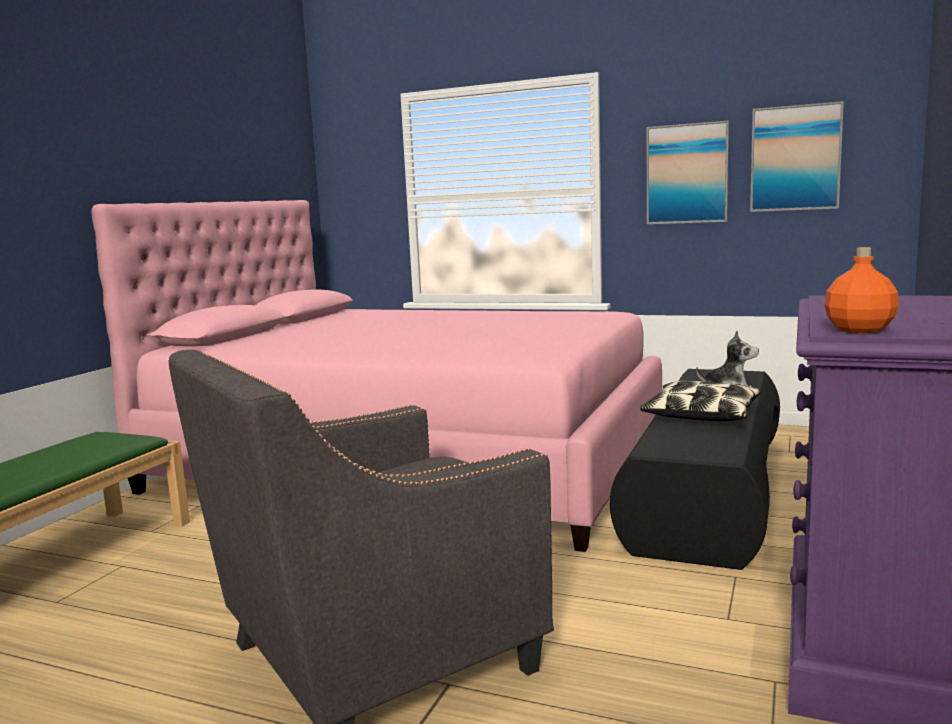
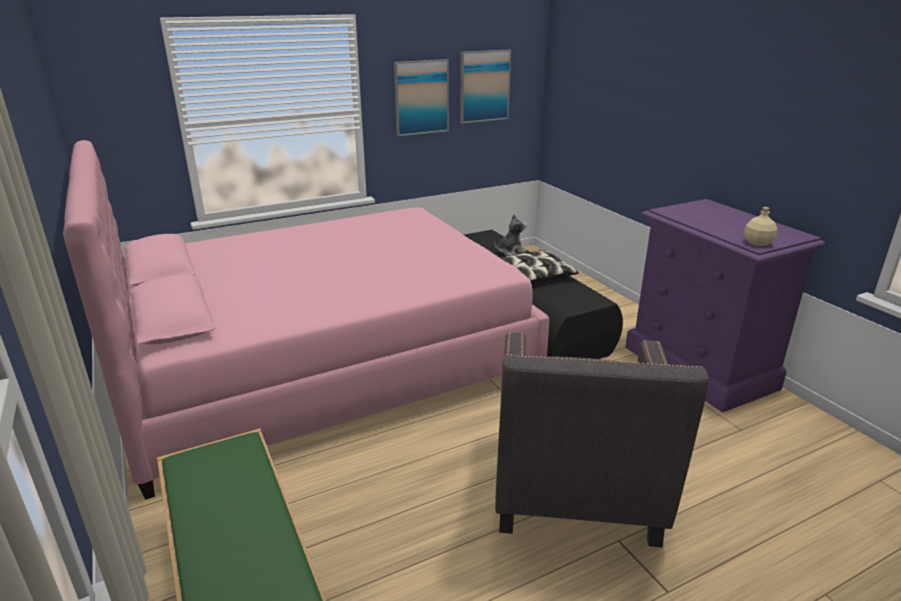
camera: 50 degrees left, 15 degrees up
(859, 330) = (757, 243): orange bottle -> beige bottle

